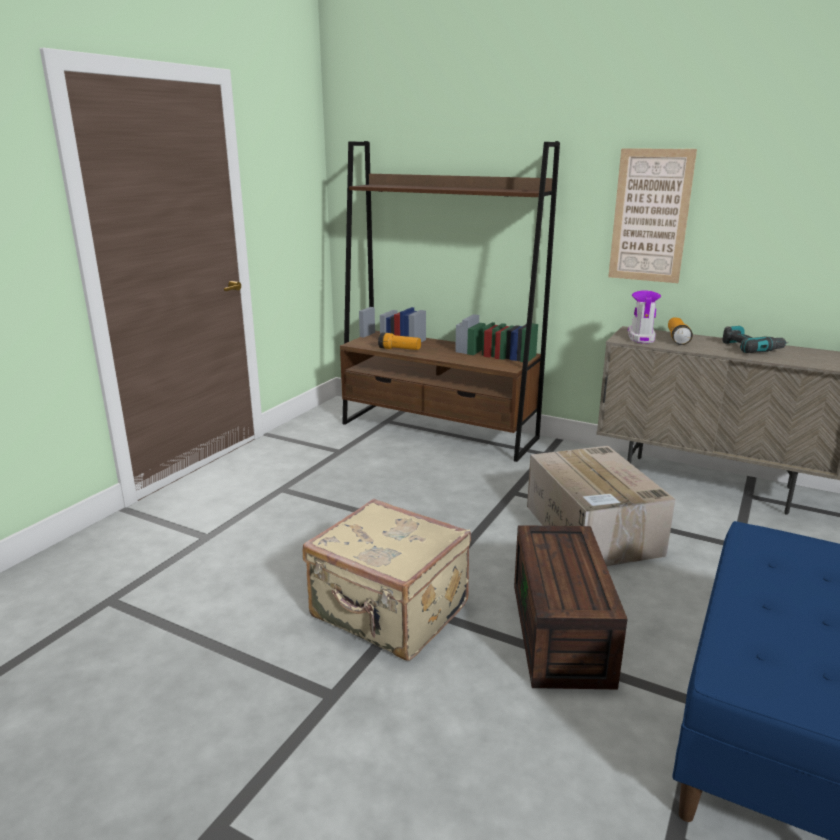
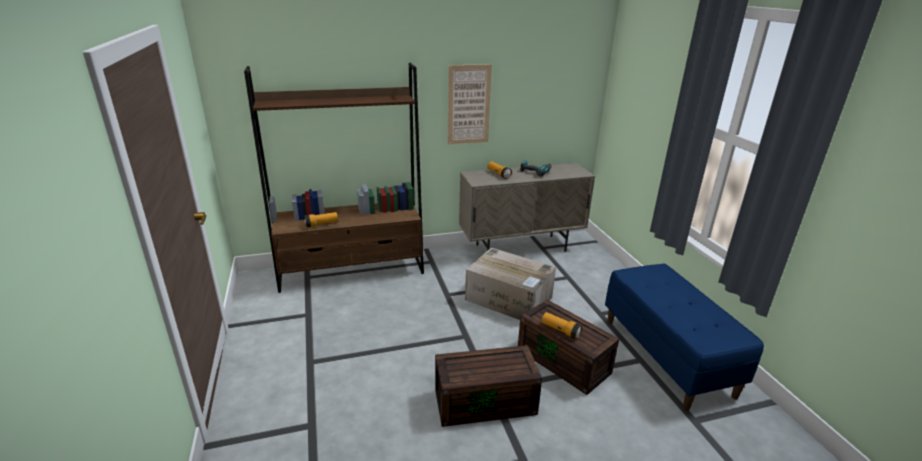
camera: 45 degrees left, 5 degrees up
(389, 613) = (486, 401): beige suitcase -> brown storage box
(545, 565) = (560, 330): none -> flashlight
(640, 337) = (482, 178): boot -> none

